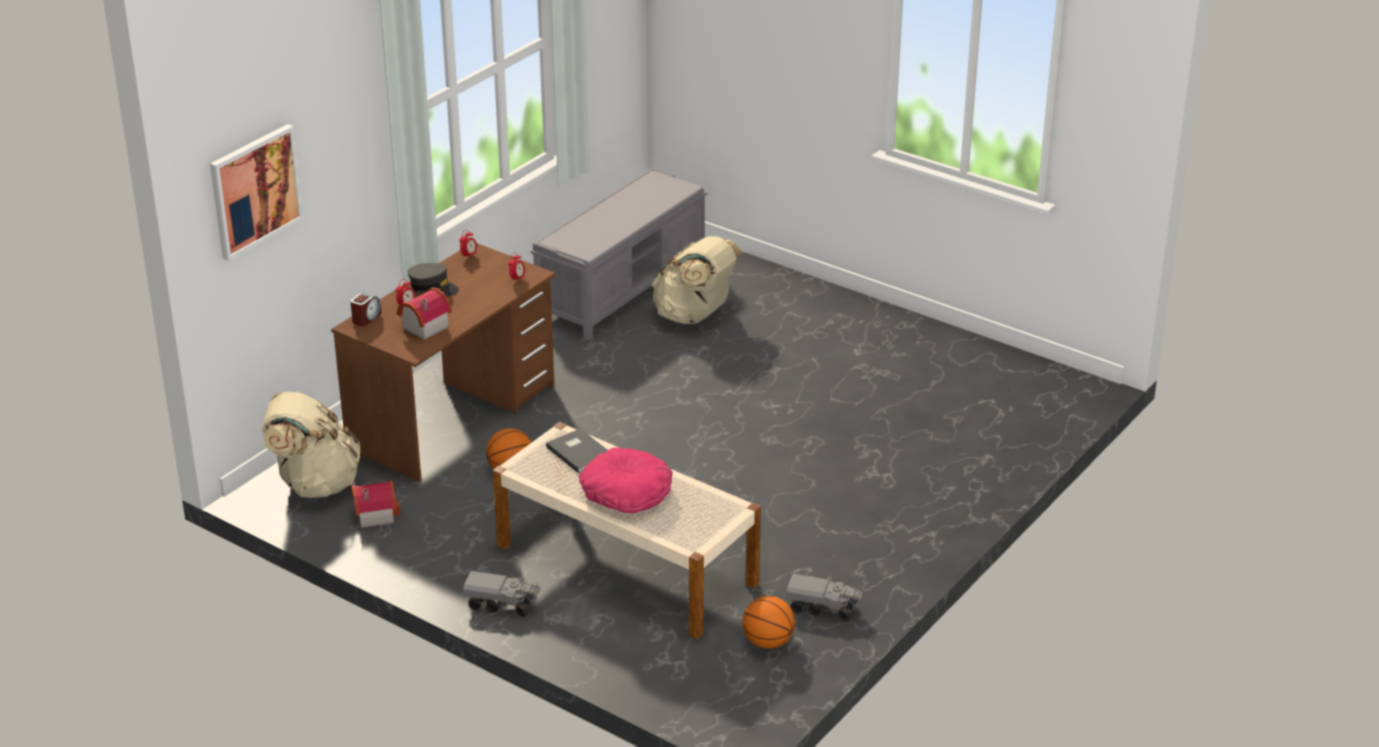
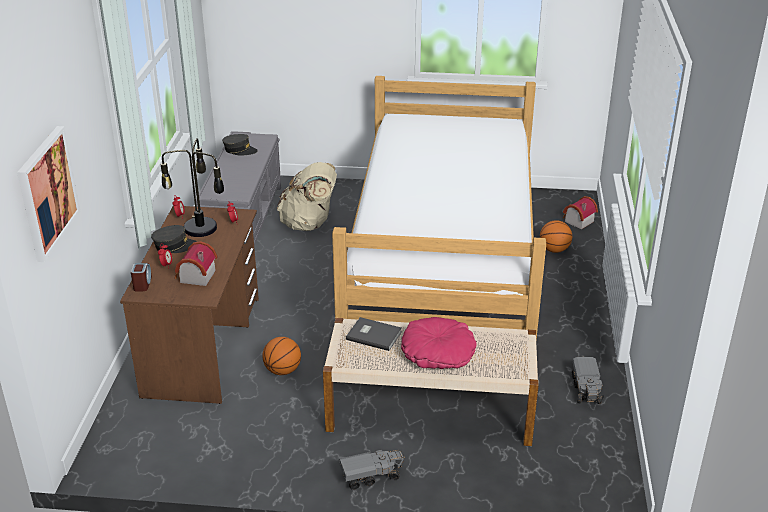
camera: 30 degrees left, 0 degrees up
(315, 484) = (137, 435): beige backpack -> none
(373, 514) = (207, 442): toy house -> toy house (577, 221)
(477, 276) = (201, 228): none -> table lamp
(638, 195) = (239, 150): none -> grey cap
(768, 642) = (578, 429): basketball -> basketball (554, 250)
(797, 424) = (444, 273): none -> bed
(823, 608) = (586, 390): toy truck -> toy truck turned 105 degrees clockwise

